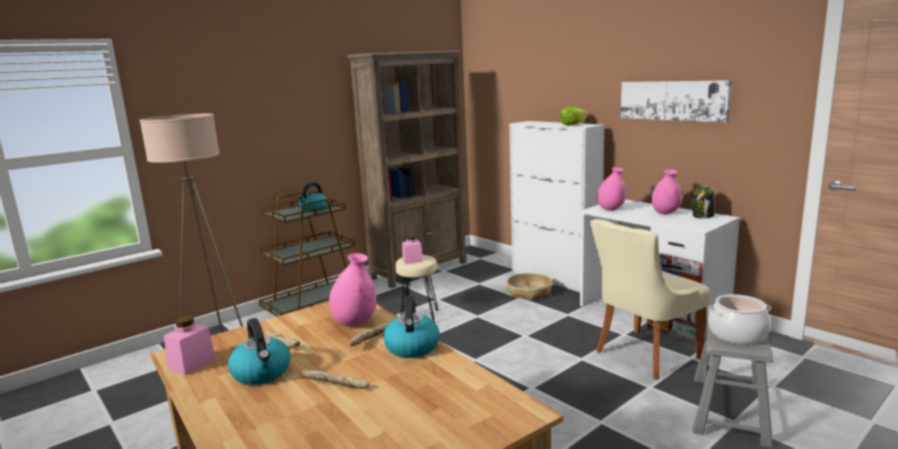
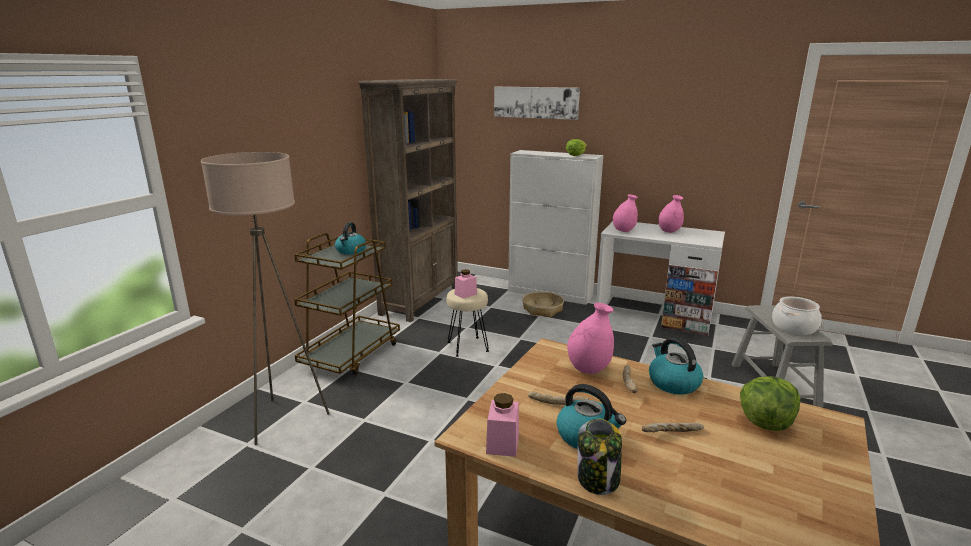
camera: 25 degrees left, 5 degrees up
(442, 396) = (765, 422): none -> lettuce
(644, 355) = (681, 352): beige chair -> none
(673, 100) = (669, 135): picture -> picture (536, 102)
(703, 216) = (699, 232): jar -> jar (598, 479)

